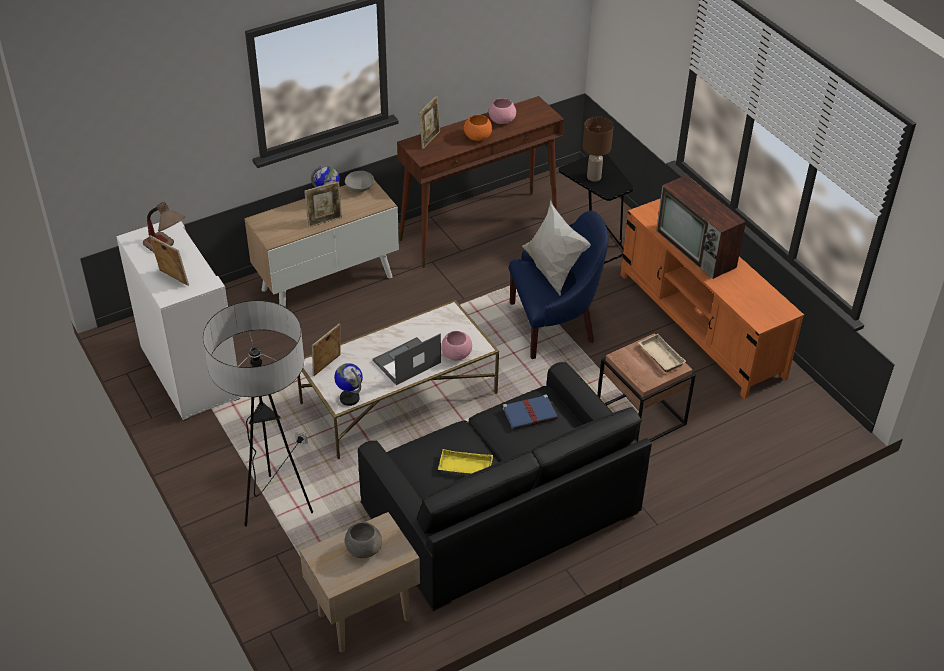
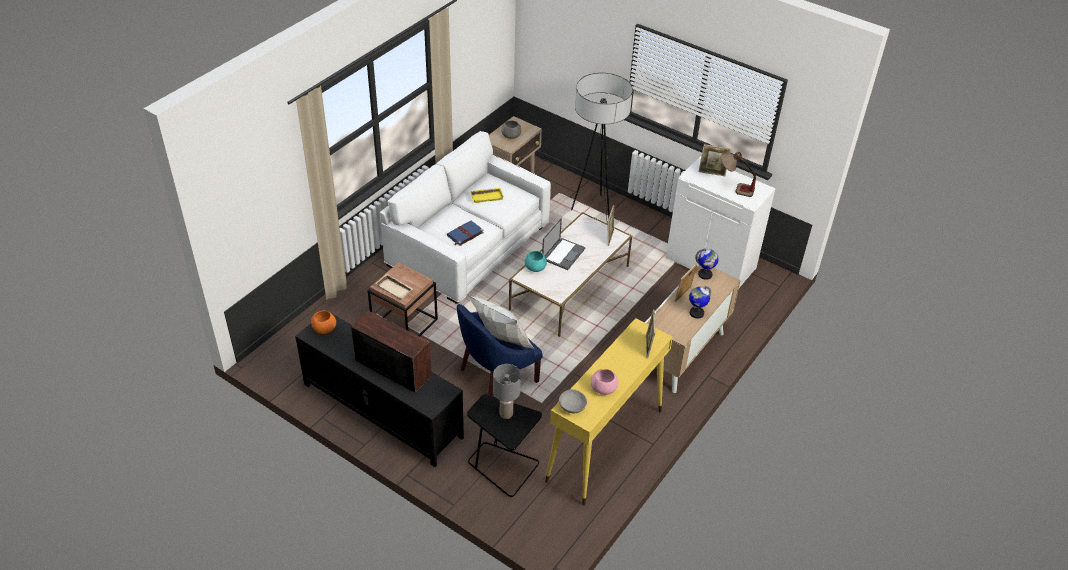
camera: 155 degrees right, 0 degrees up
(349, 398) = (581, 223): globe -> globe (705, 275)
(360, 188) = (683, 331): grey bowl -> grey bowl (572, 407)
(456, 354) = (535, 267): pink bowl -> turquoise bowl
(478, 137) = (611, 362): orange bowl -> orange bowl (324, 328)
(479, 228) = (604, 446): brown console table -> yellow console table
(500, 512) = (468, 243): black sofa -> white sofa
(593, 177) = (506, 413): brown table lamp -> grey table lamp
(701, 325) = (381, 410): orange tv stand -> black tv stand

